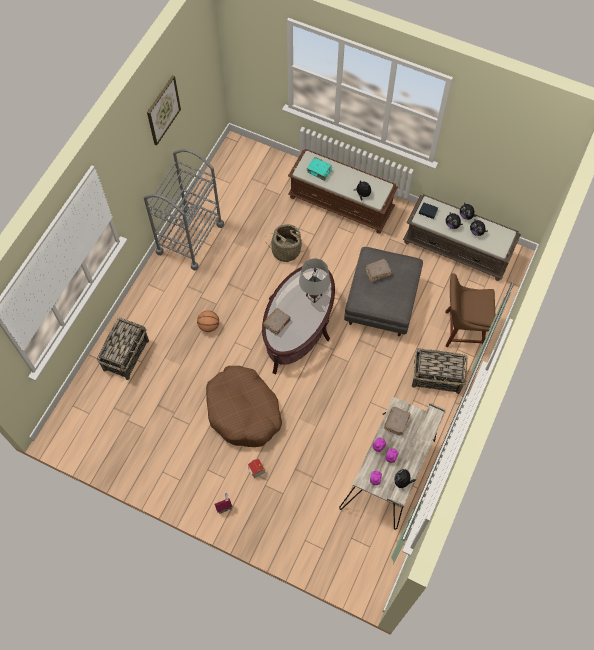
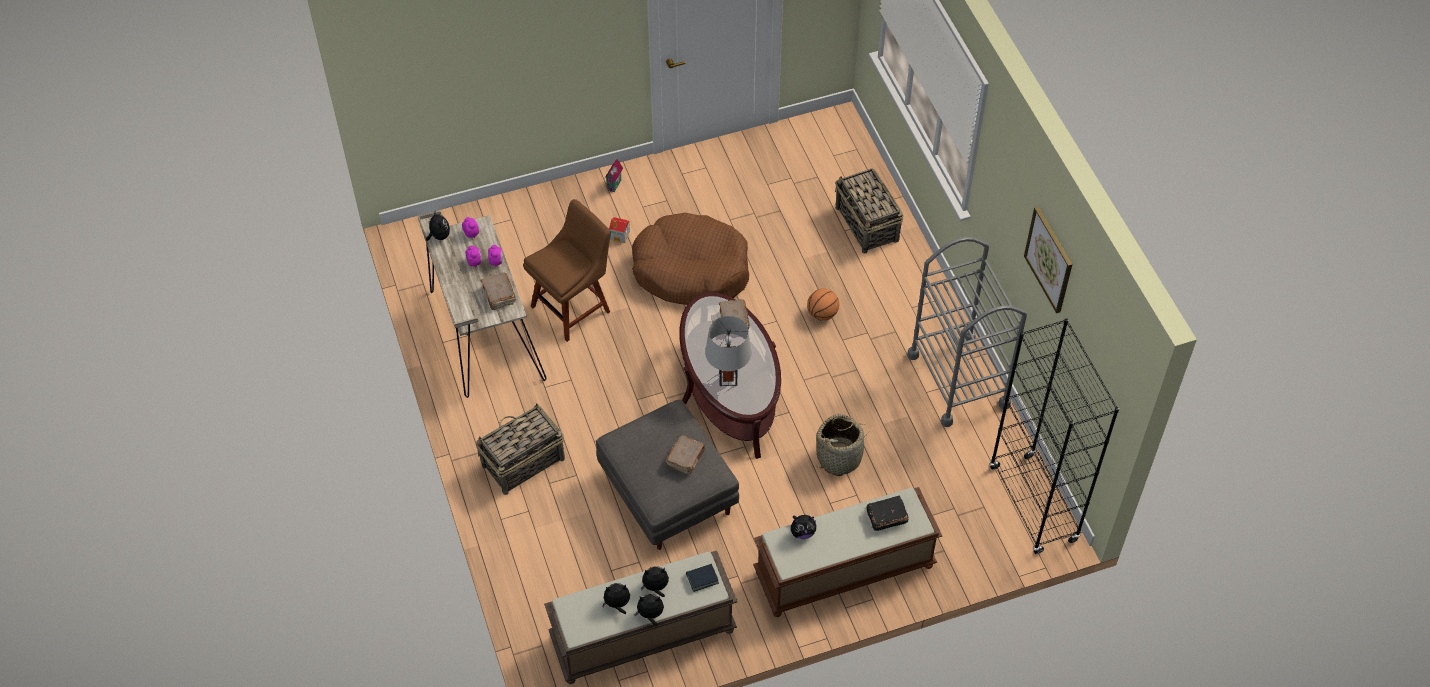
camera: 135 degrees right, 10 degrees down
(230, 162) = (1033, 504): none -> black bookcase
(319, 171) = (886, 517): turquoise book -> black book
(461, 329) = (544, 538): brown chair -> brown chair (573, 307)

